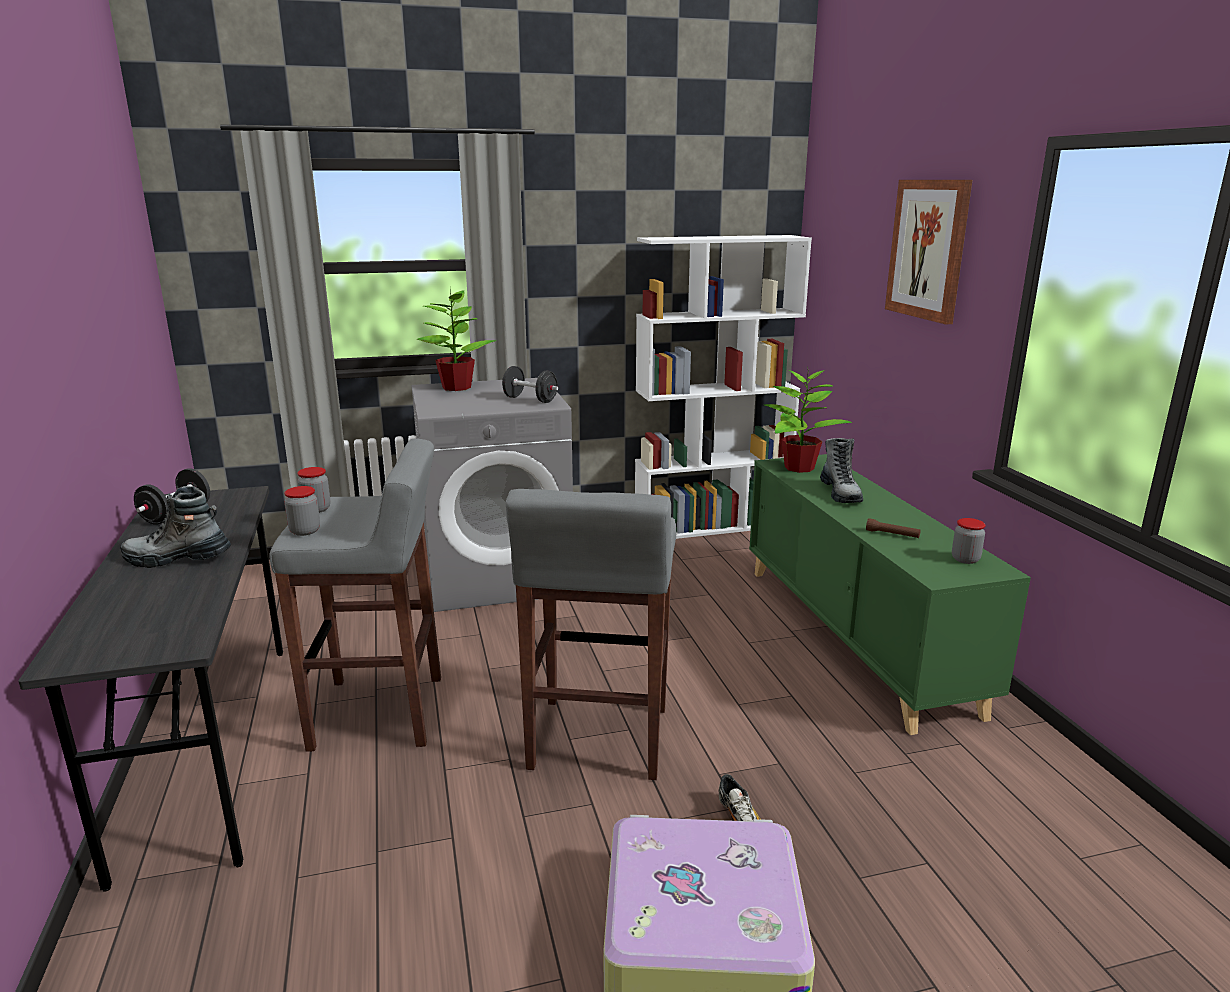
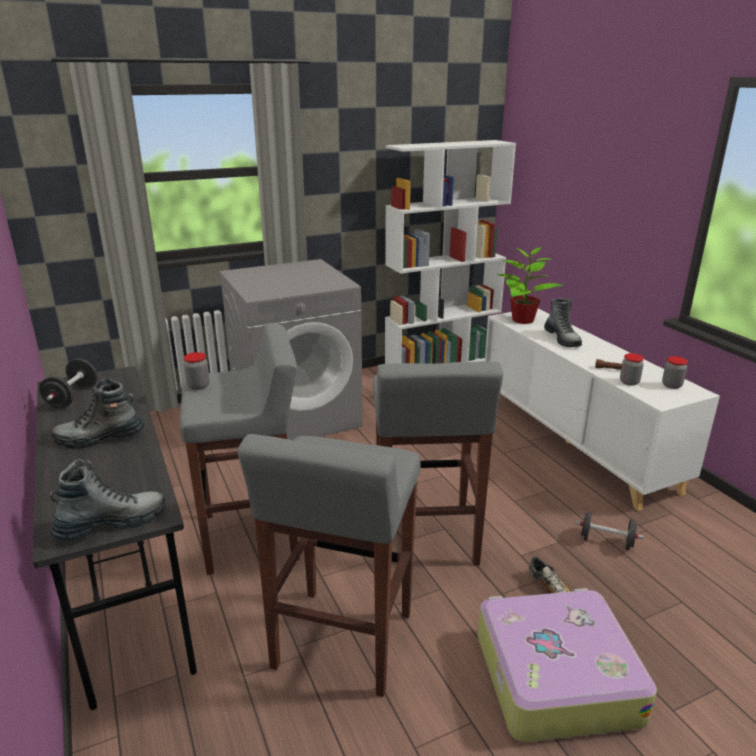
camera: 10 degrees left, 5 degrees up
(129, 650) = (111, 524): none -> boot
(305, 531) = (202, 406): jar -> jar (629, 382)
(435, 853) = (342, 642): none -> grey stool
(457, 387) = (258, 271): potted plant -> none
(530, 399) = (324, 280): black dumbbell -> black dumbbell (606, 541)
(855, 636) = (574, 441): green cabinet -> white cabinet
(928, 249) = (621, 156): picture -> none

